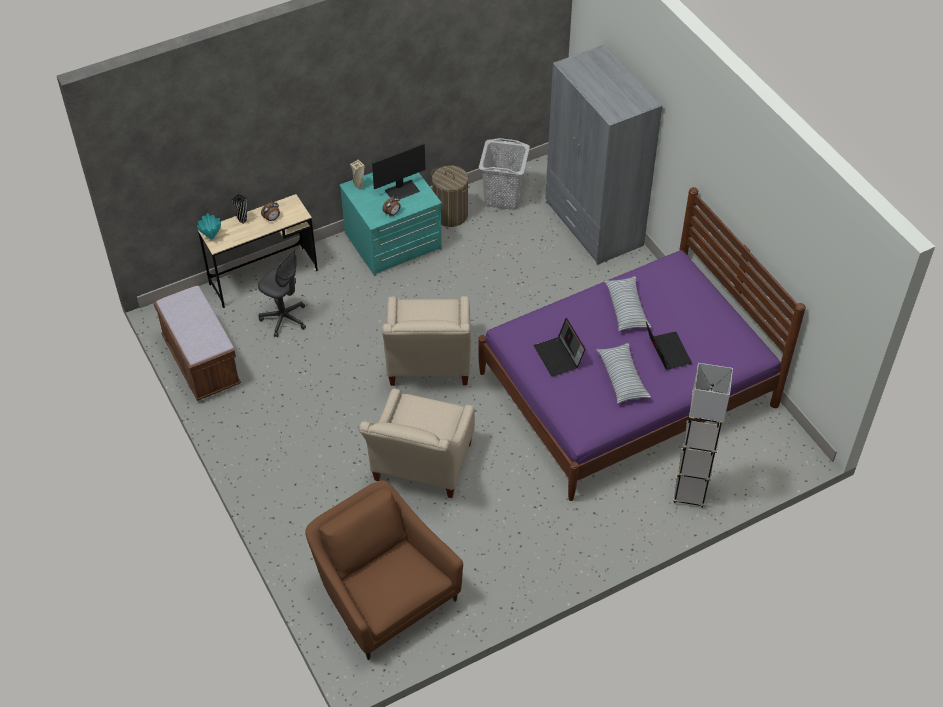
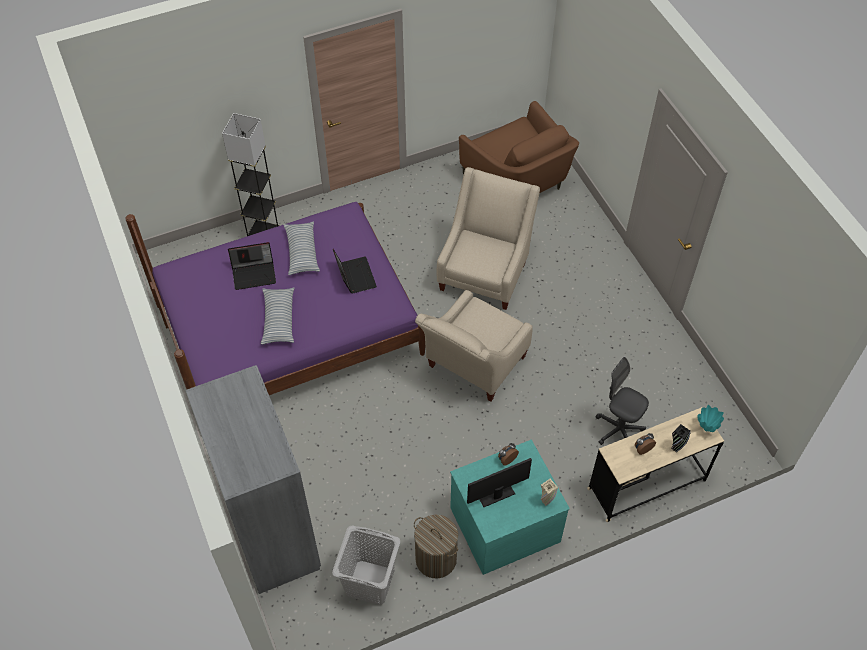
camera: 175 degrees left, 5 degrees up
(201, 362) = (695, 386): brown bench -> none
(428, 366) = (472, 366): beige armchair -> beige armchair turned 150 degrees counterclockwise
(666, 351) = (254, 273): laptop -> laptop turned 90 degrees counterclockwise

